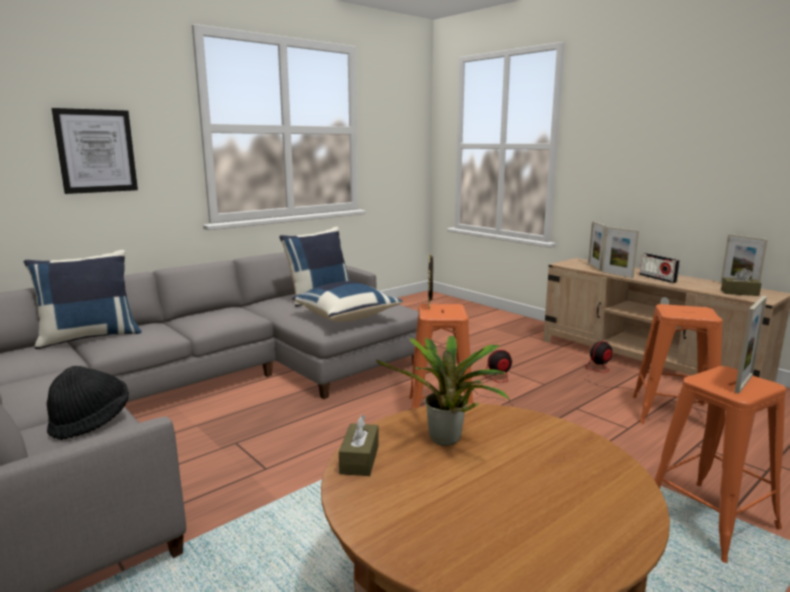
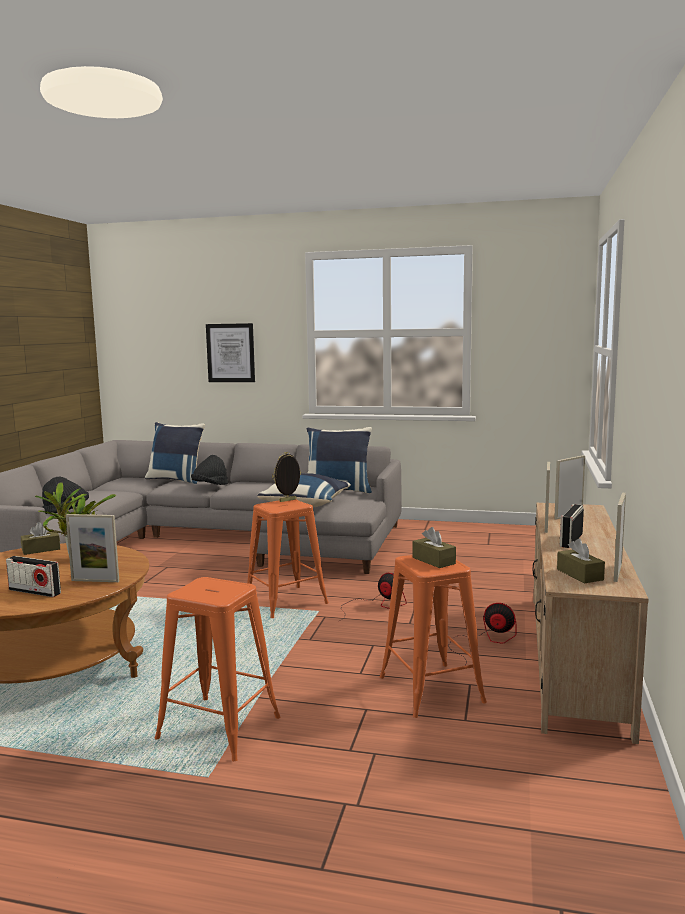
camera: 55 degrees right, 5 degrees down
(172, 330) = (210, 486): none -> black hat
(574, 491) = (34, 591): none -> radio
(684, 310) = (433, 560): none -> brown tissue box
(743, 383) = (212, 592): picture frame -> picture frame (95, 581)

